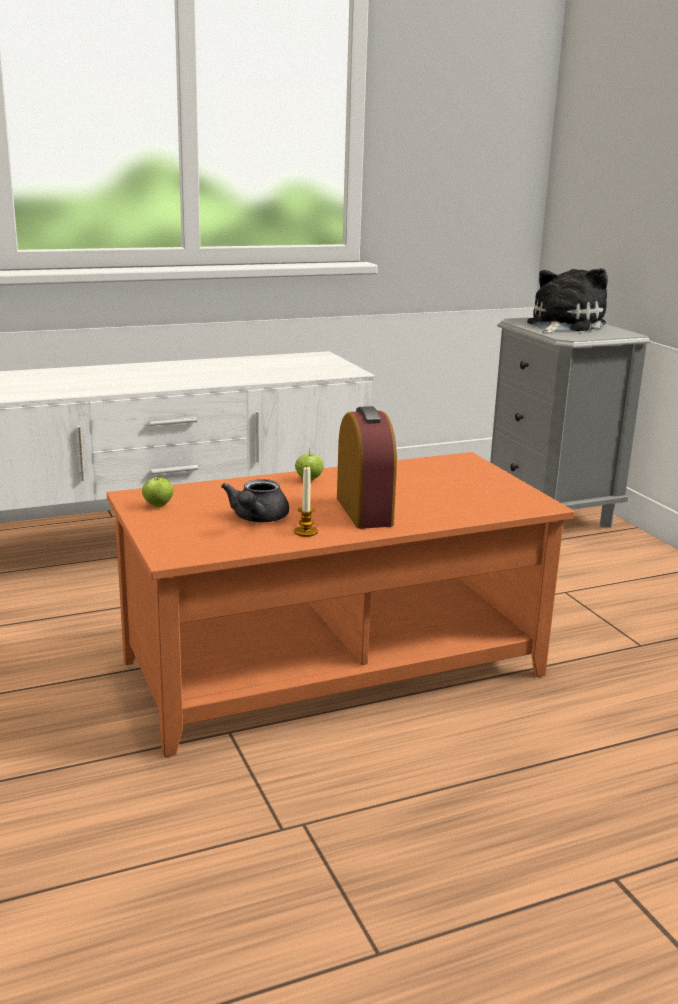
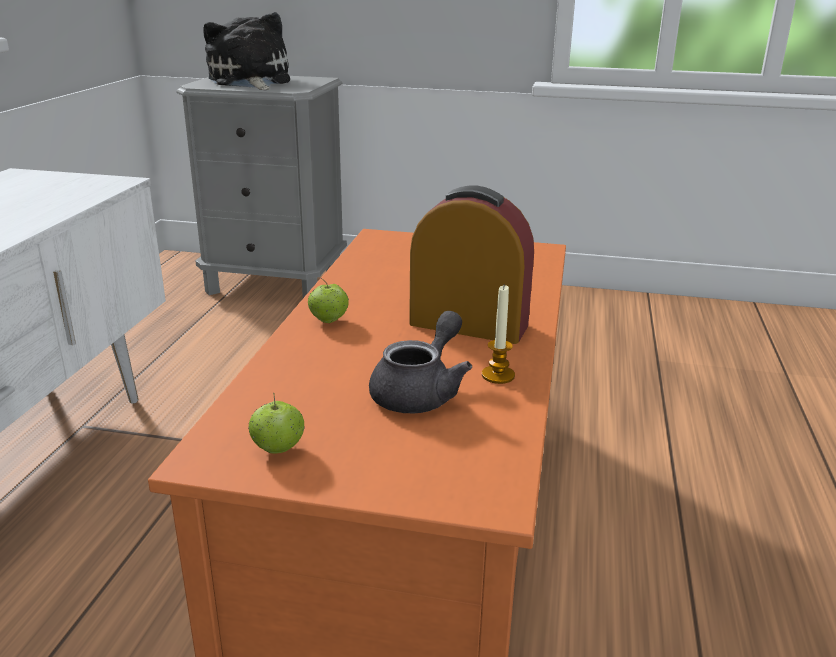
camera: 55 degrees left, 5 degrees up
(257, 519) = (421, 392): grey teapot -> grey teapot turned 105 degrees counterclockwise

